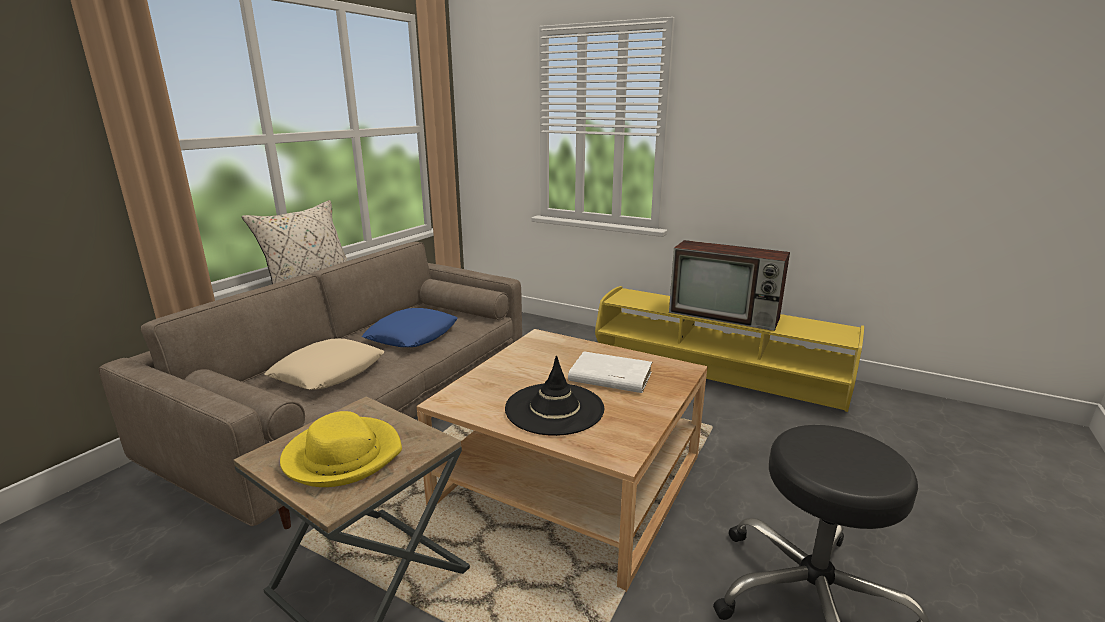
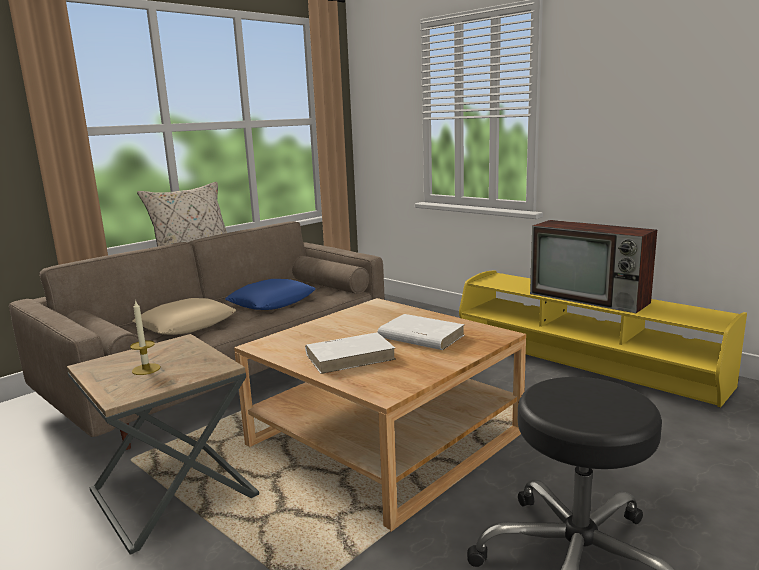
camera: 15 degrees right, 5 degrees down
(343, 455) = (146, 369): yellow hat -> candle
(554, 409) = (351, 356): black hat -> white book

